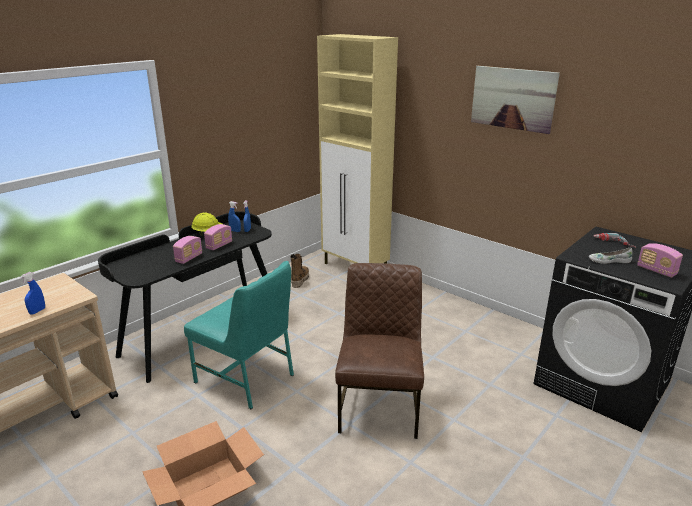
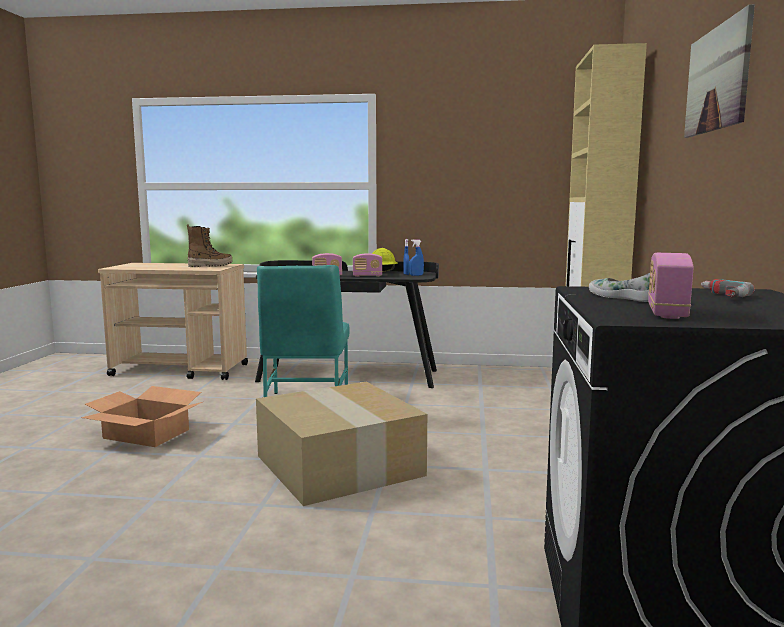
camera: 55 degrees right, 15 degrees down
(37, 311) = (181, 268): blue spray bottle -> none
(300, 280) = (506, 378): boot -> boot (210, 266)
(379, 406) = (342, 466): brown chair -> cardboard box

